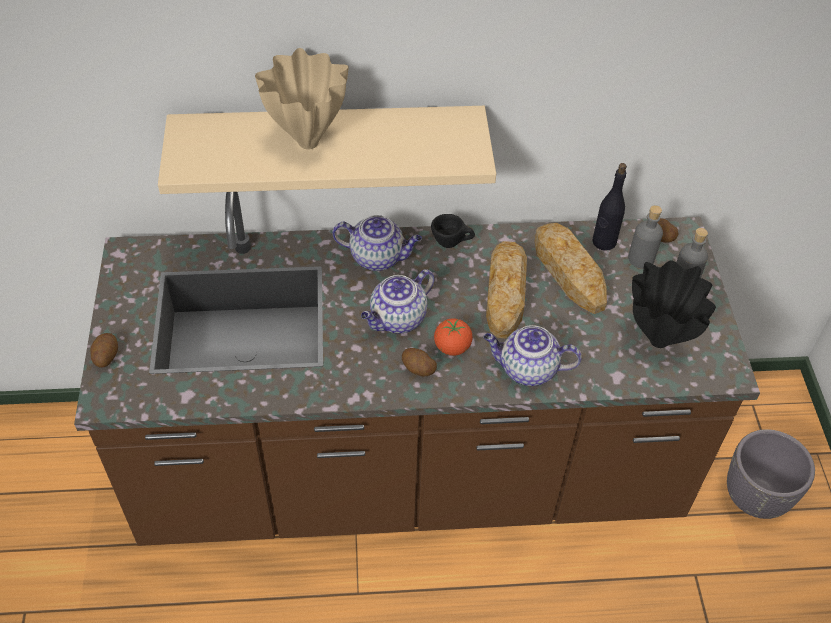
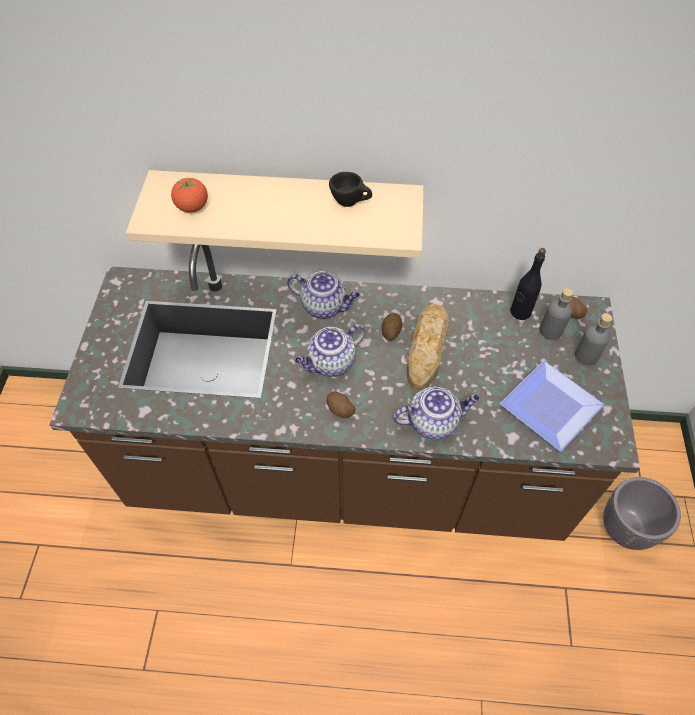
camera: 10 degrees right, 5 degrees up
(105, 356) = (86, 368): potato -> potato (391, 331)
(308, 141) = (262, 205): beige vase -> none
(452, 243) = (389, 299): black cup -> black cup (351, 202)
(452, 347) = (372, 393): tomato -> tomato (192, 207)
(527, 370) = (433, 421): teapot -> teapot turned 150 degrees clockwise
(568, 272) = (484, 336): bread -> none
(657, 339) = (554, 407): black vase -> plate

